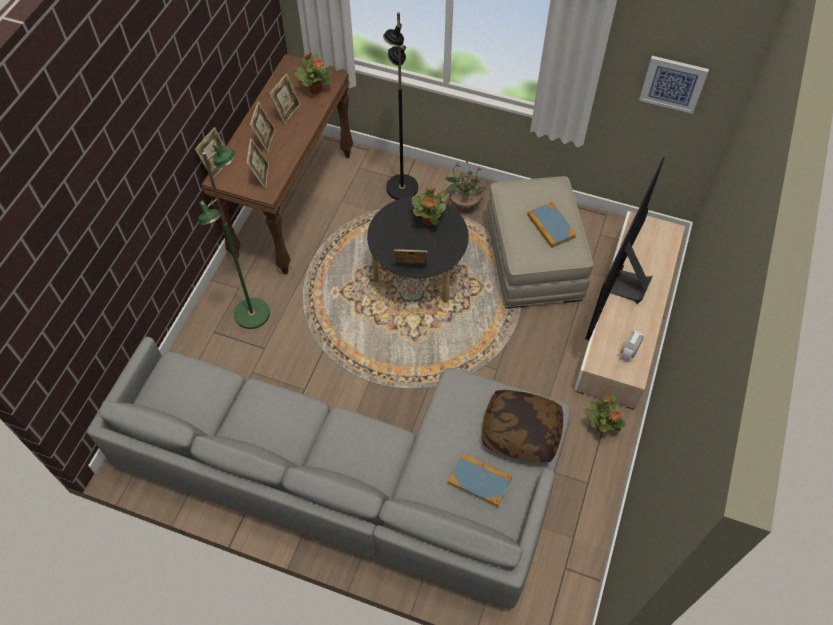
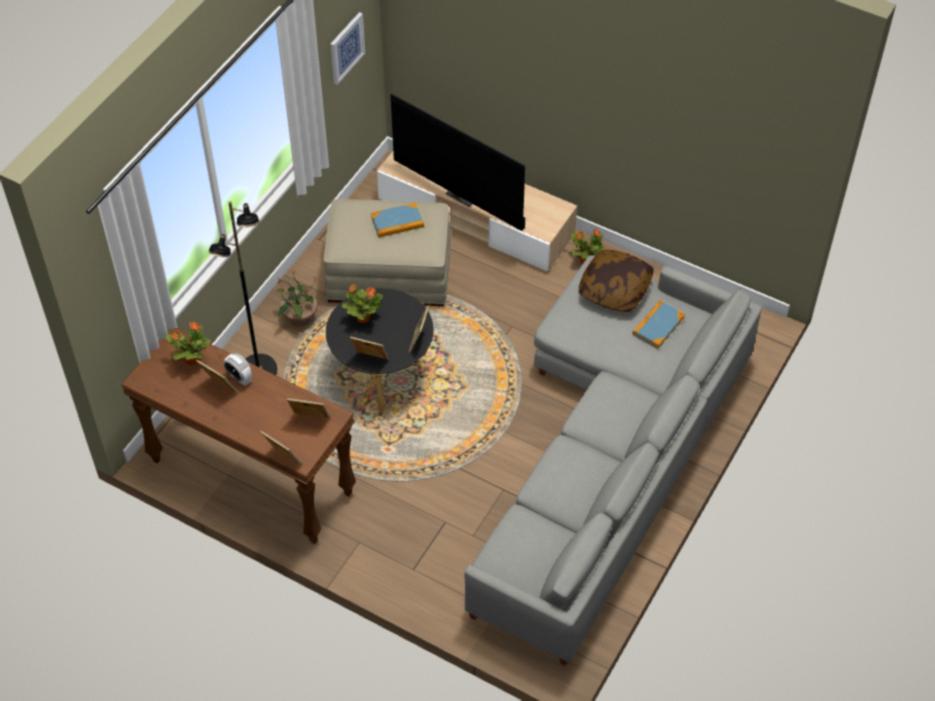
camera: 80 degrees left, 5 degrees down
(252, 314) = (398, 530): green floor lamp -> none
(265, 140) = (256, 412): picture frame -> picture frame (370, 360)
(628, 353) = (538, 207): alarm clock -> alarm clock (239, 378)

